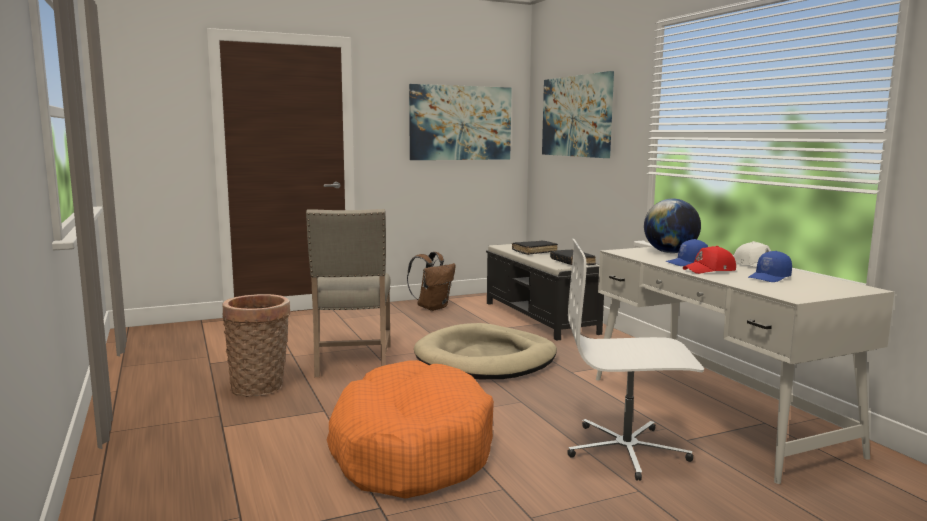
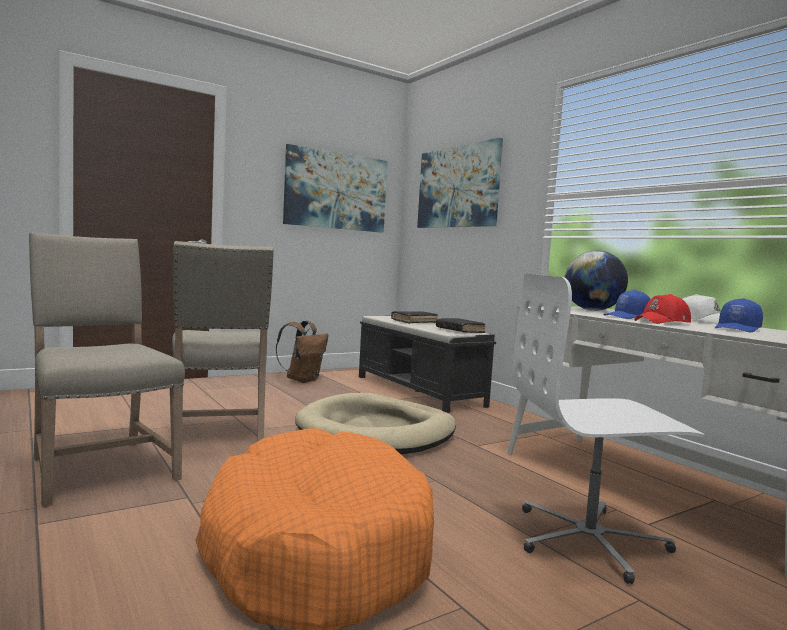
camera: 10 degrees left, 5 degrees down
(260, 387) = (99, 468): basket -> beige chair

